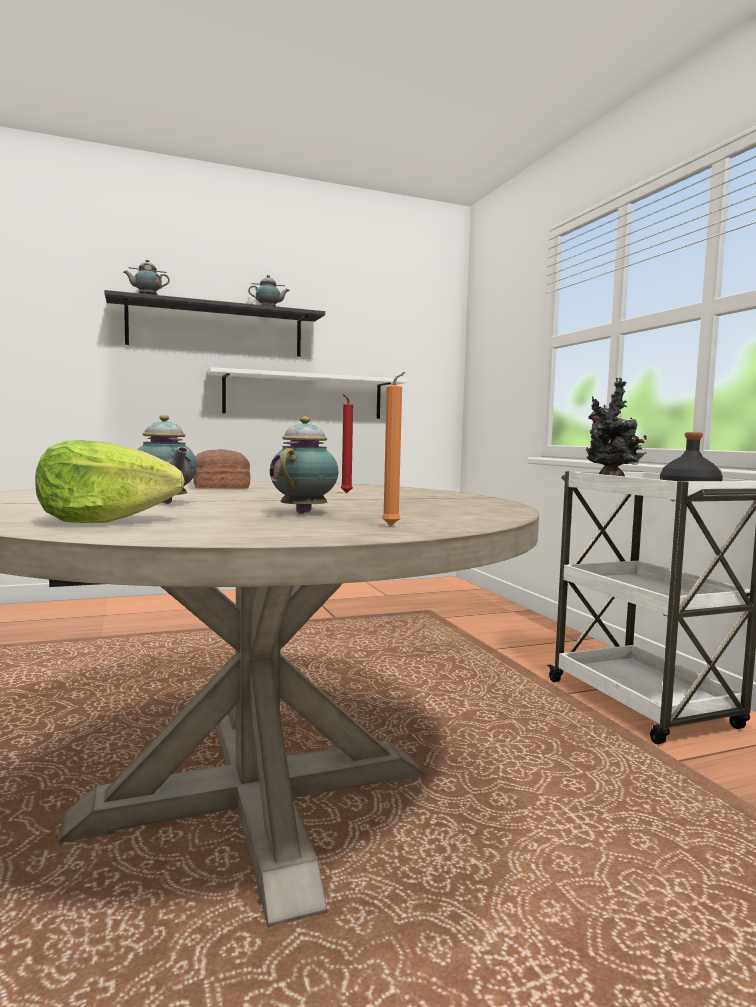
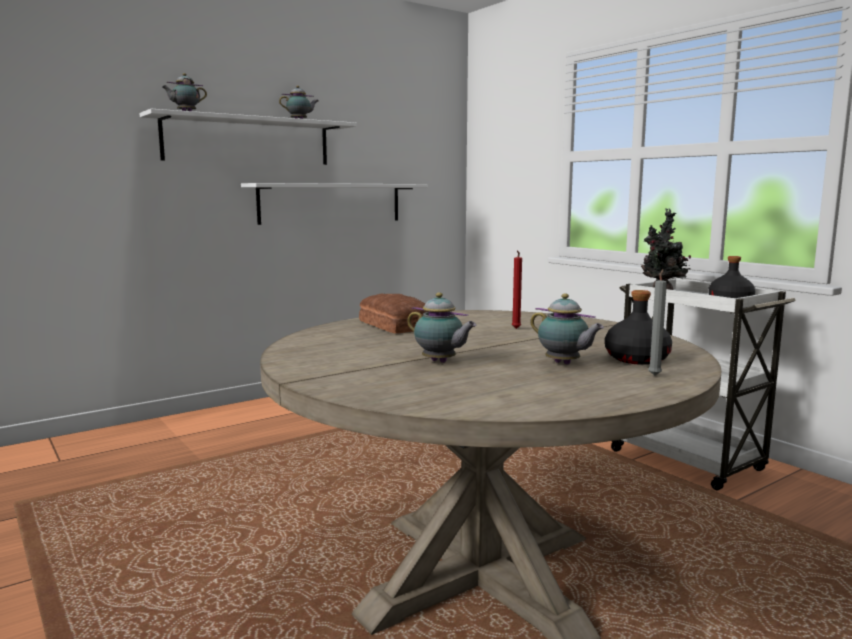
camera: 15 degrees left, 5 degrees up
(104, 520) = (471, 392): lettuce -> none
(216, 330) = (248, 141): black shelf -> white shelf
(305, 512) = (564, 364): teapot -> teapot turned 135 degrees clockwise
(393, 526) = (655, 375): orange candle -> grey candle
(414, 515) = (636, 359): none -> black bottle

